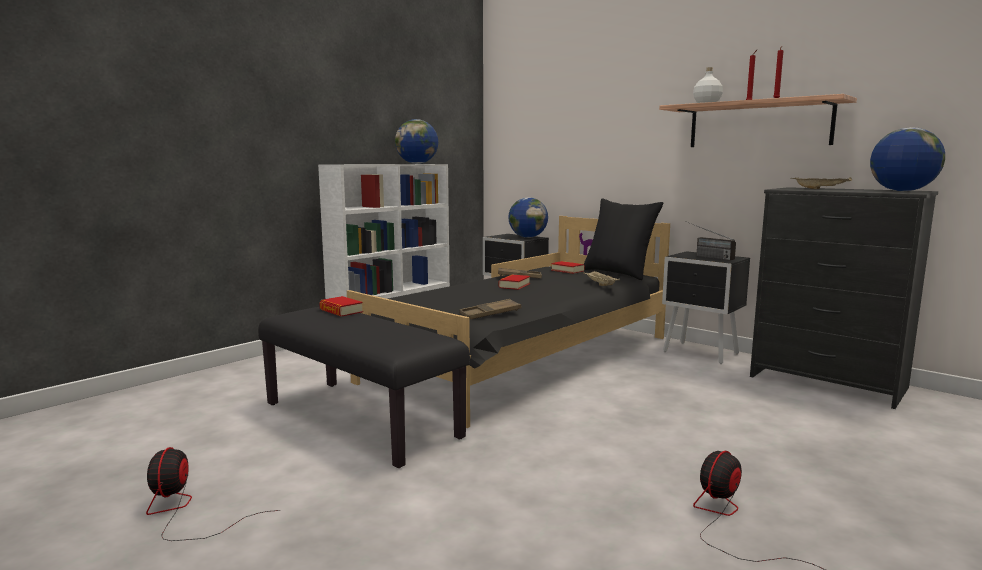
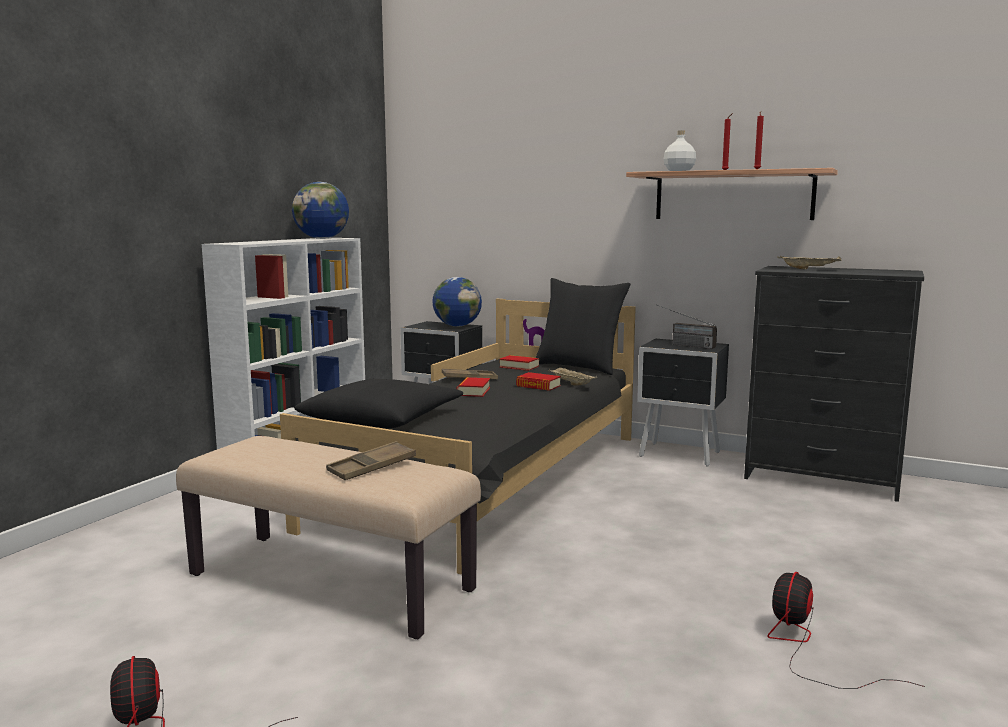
camera: 15 degrees left, 0 degrees up
(341, 311) = (288, 443): book -> book (538, 386)
(362, 420) = (332, 582): black bench -> beige bench
(426, 300) = (382, 419): none -> black pillow
(490, 314) = (477, 433): brown tray -> brown tray (372, 467)
(902, 191) = (893, 272): globe -> none

